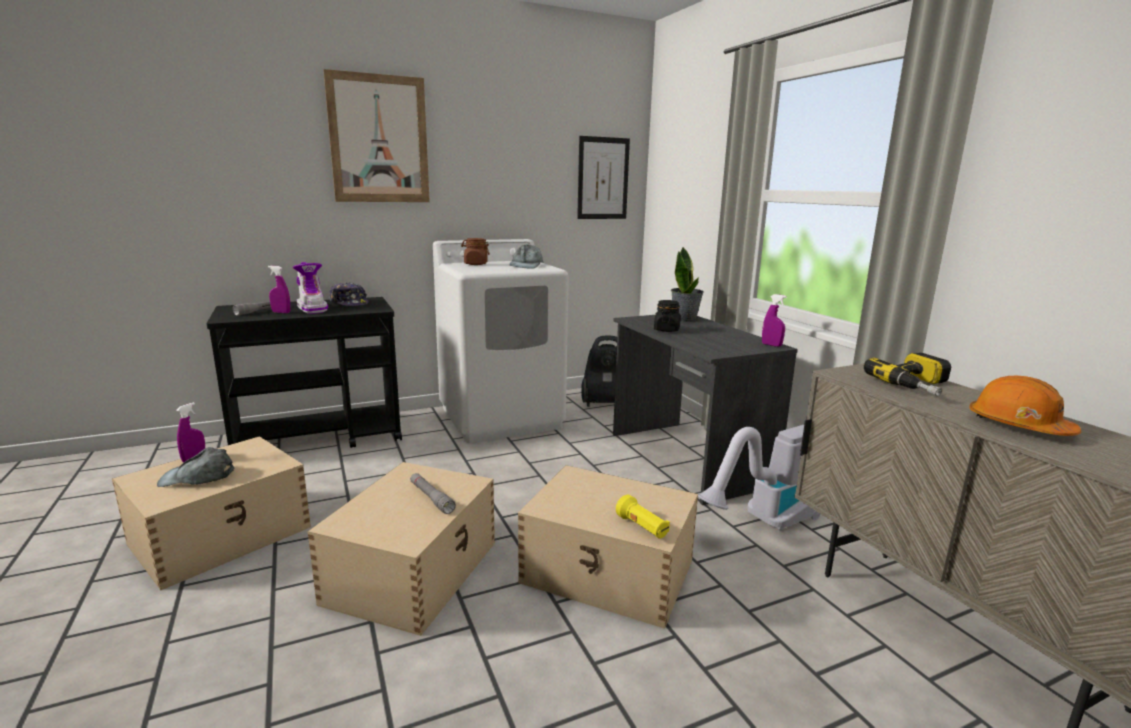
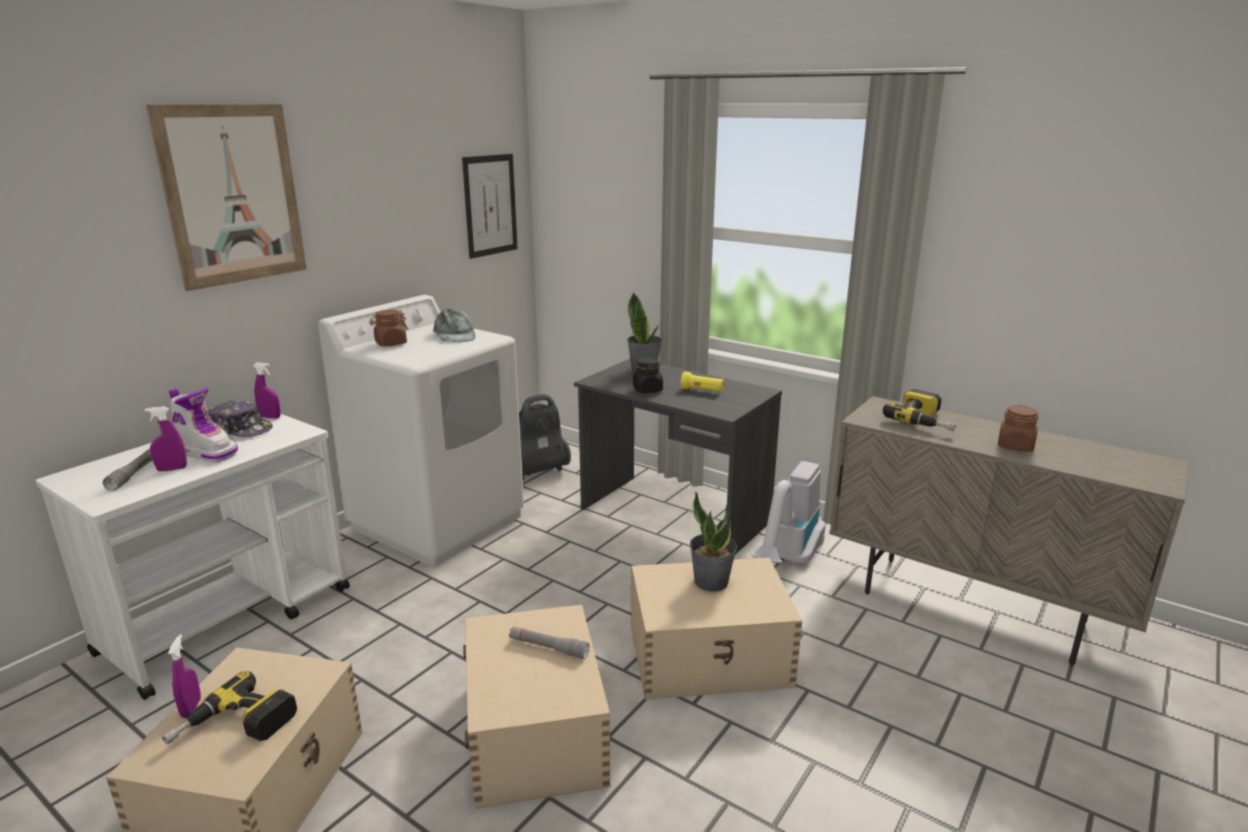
camera: 30 degrees left, 5 degrees up
(197, 477) = (234, 728): grey cap -> power drill
(320, 438) = (230, 619): black cart -> white cart
(619, 495) = (711, 581): none -> potted plant
(642, 528) = (760, 606): yellow flashlight -> yellow flashlight (702, 391)
(771, 345) = (758, 390): purple spray bottle -> purple spray bottle (270, 417)
(1018, 426) = (1015, 446): orange hard hat -> brown jar

